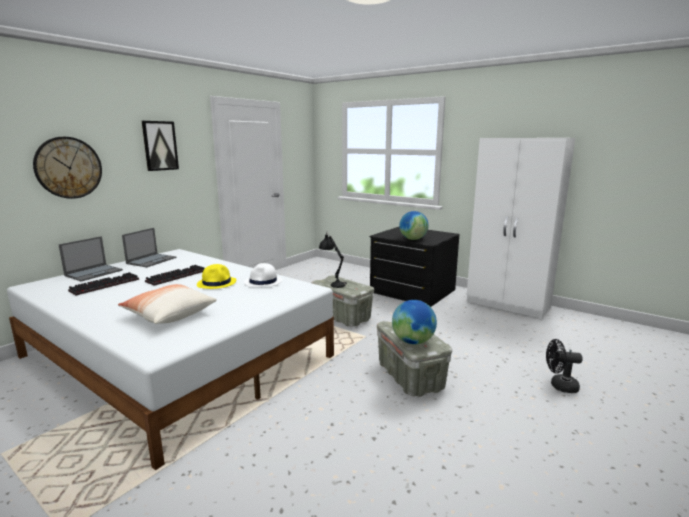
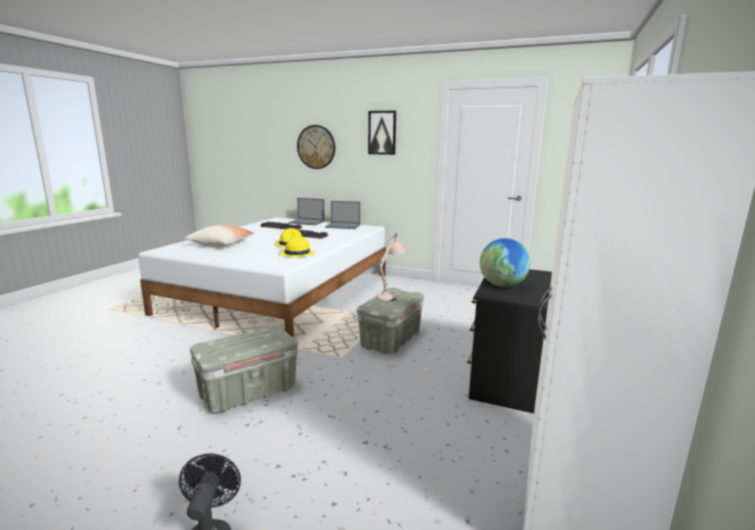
camera: 75 degrees right, 0 degrees up
(263, 282) = (297, 253): white hat -> yellow hat
(333, 283) = (390, 295): black table lamp -> beige table lamp
(412, 342) = (222, 342): globe -> none

